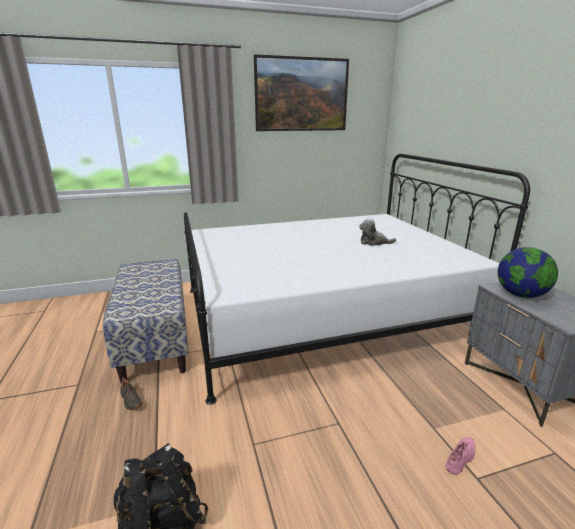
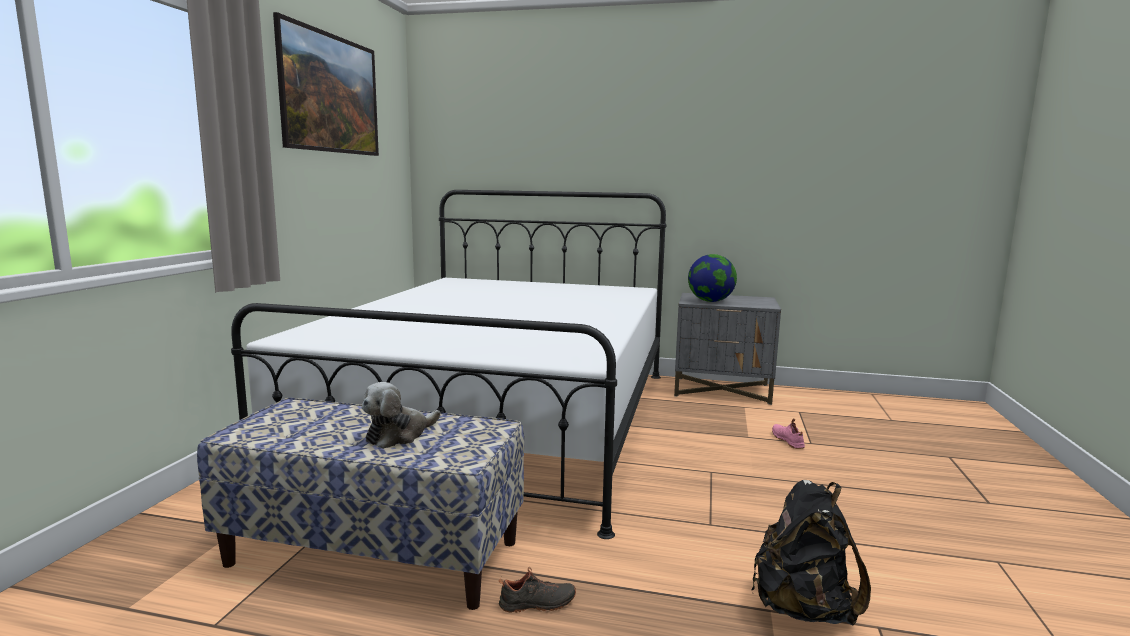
camera: 60 degrees left, 10 degrees down
(374, 242) = (531, 297): plush toy -> plush toy (399, 435)

